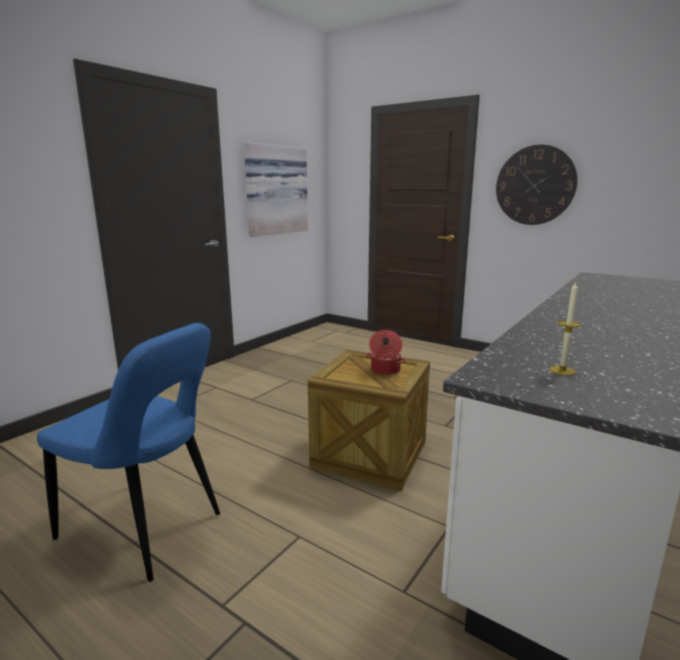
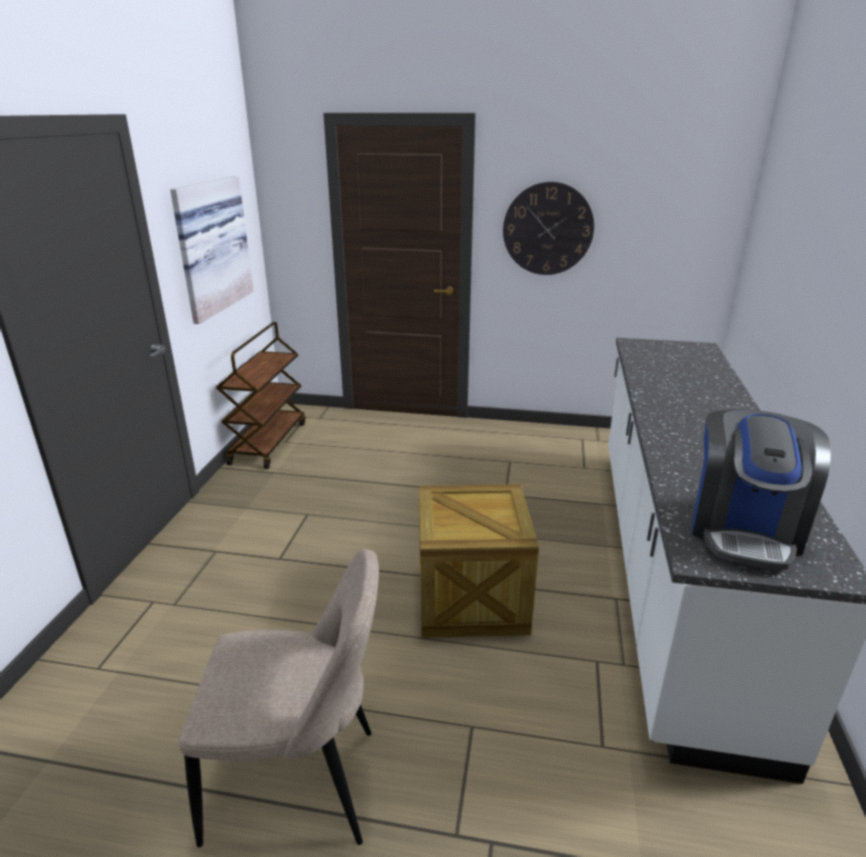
camera: 25 degrees left, 10 degrees up
(146, 529) = (301, 785): blue chair -> beige chair
(299, 340) = (268, 442): none -> brown cart
(385, 370) = (487, 510): cooking pot -> none
(562, 371) = (744, 529): candle -> coffee machine

